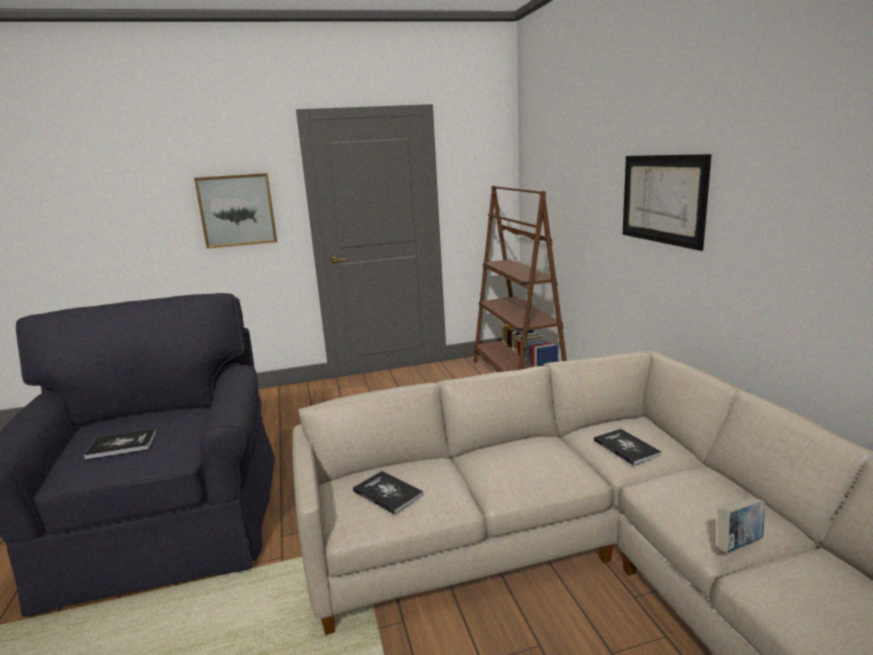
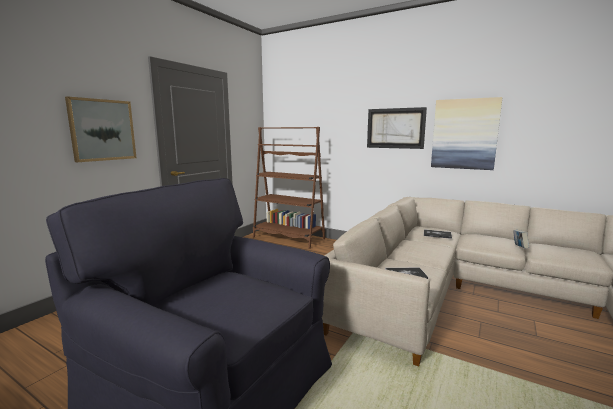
camera: 45 degrees left, 5 degrees down
(122, 445) = (240, 301): book -> none
(776, 226) = (464, 134): none -> picture

